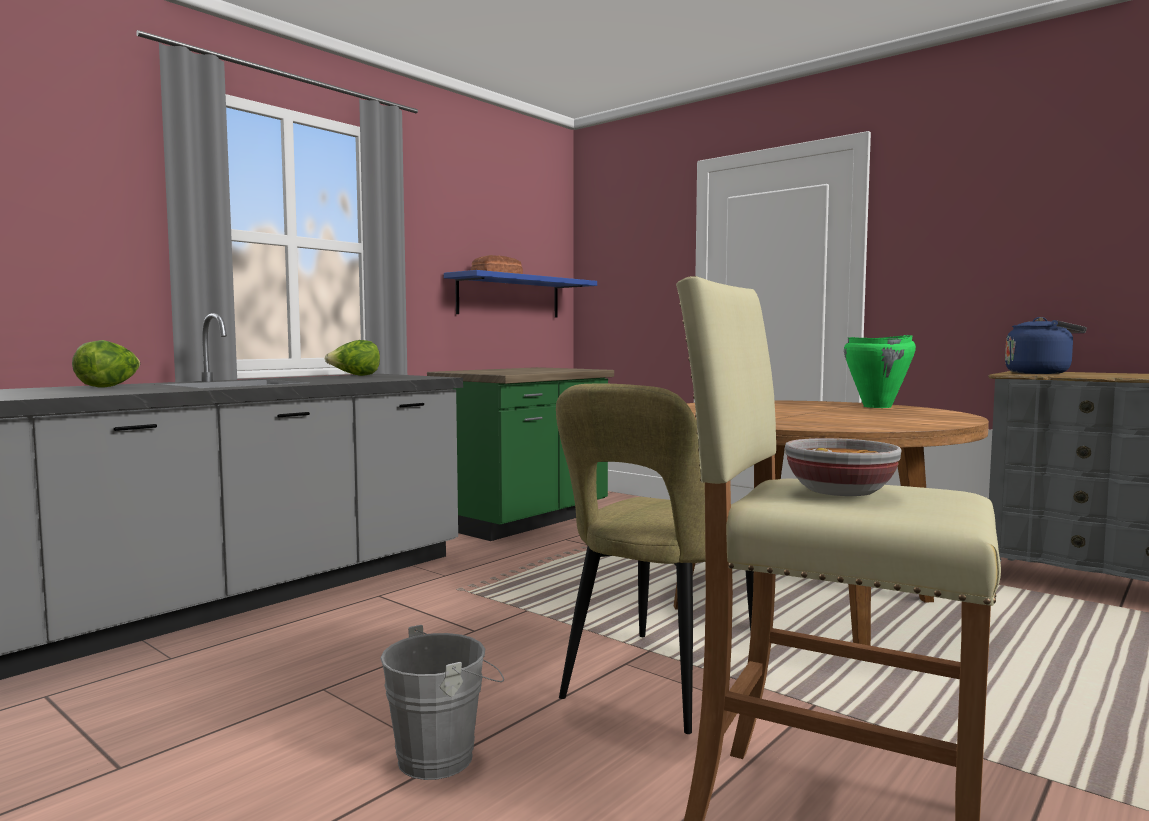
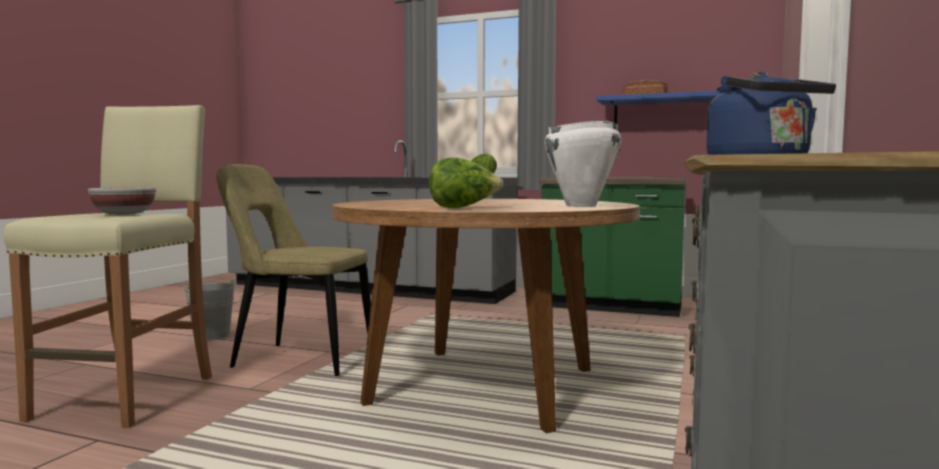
camera: 70 degrees right, 0 degrees up
(109, 387) = (351, 176): lettuce -> lettuce (463, 208)
(878, 407) = (581, 206): green cooking pot -> white cooking pot

